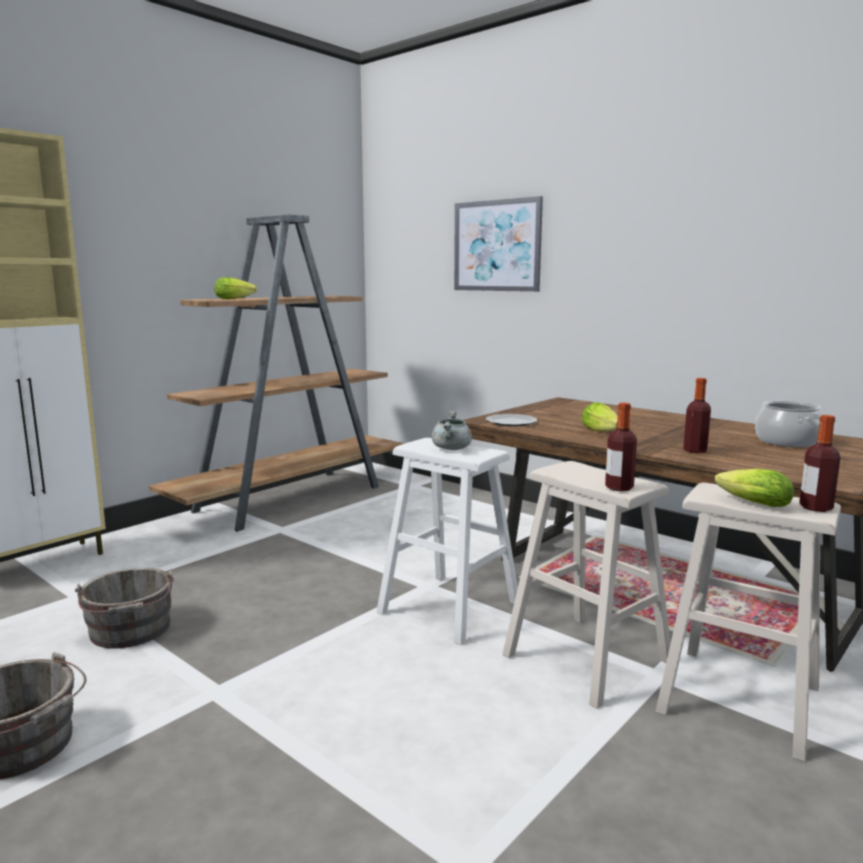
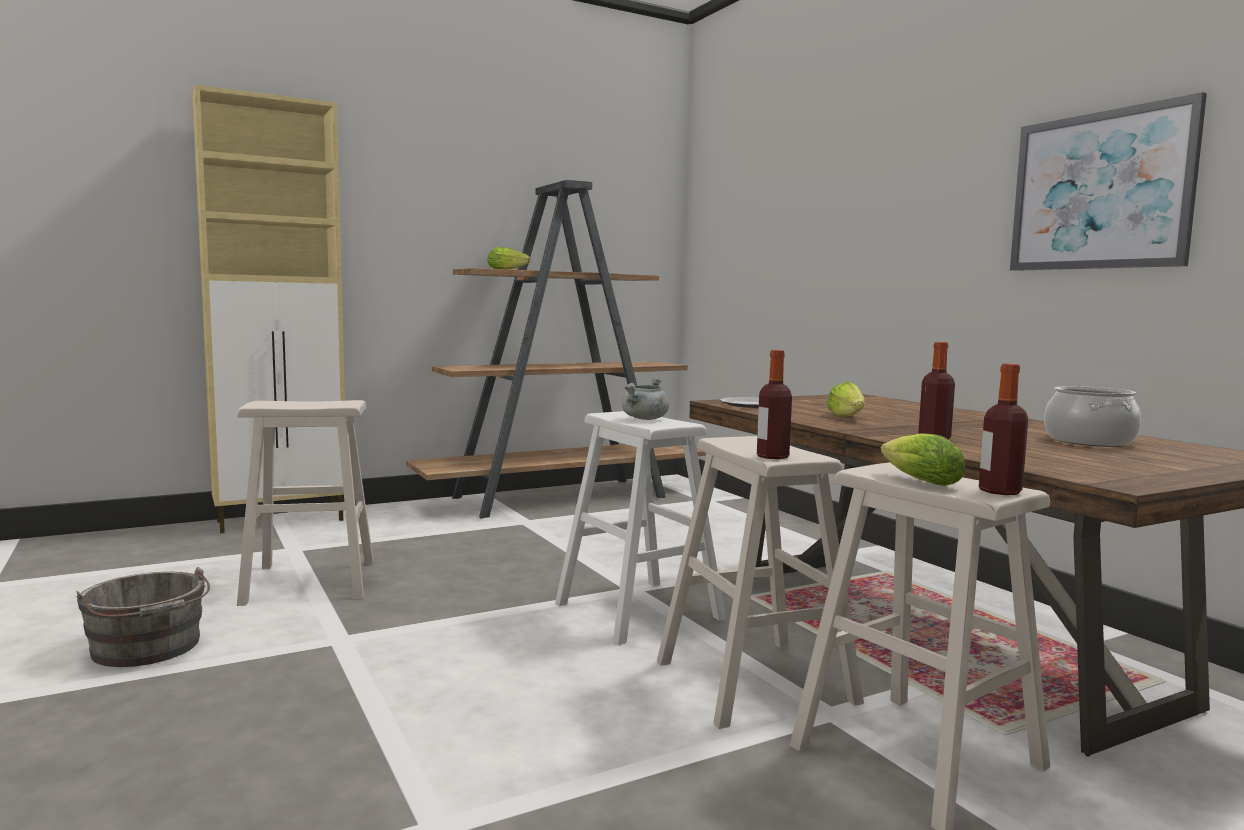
camera: 20 degrees right, 5 degrees down
(130, 631) = (311, 582): grey bucket -> beige stool
(497, 246) = (810, 213): picture -> picture (1100, 191)

